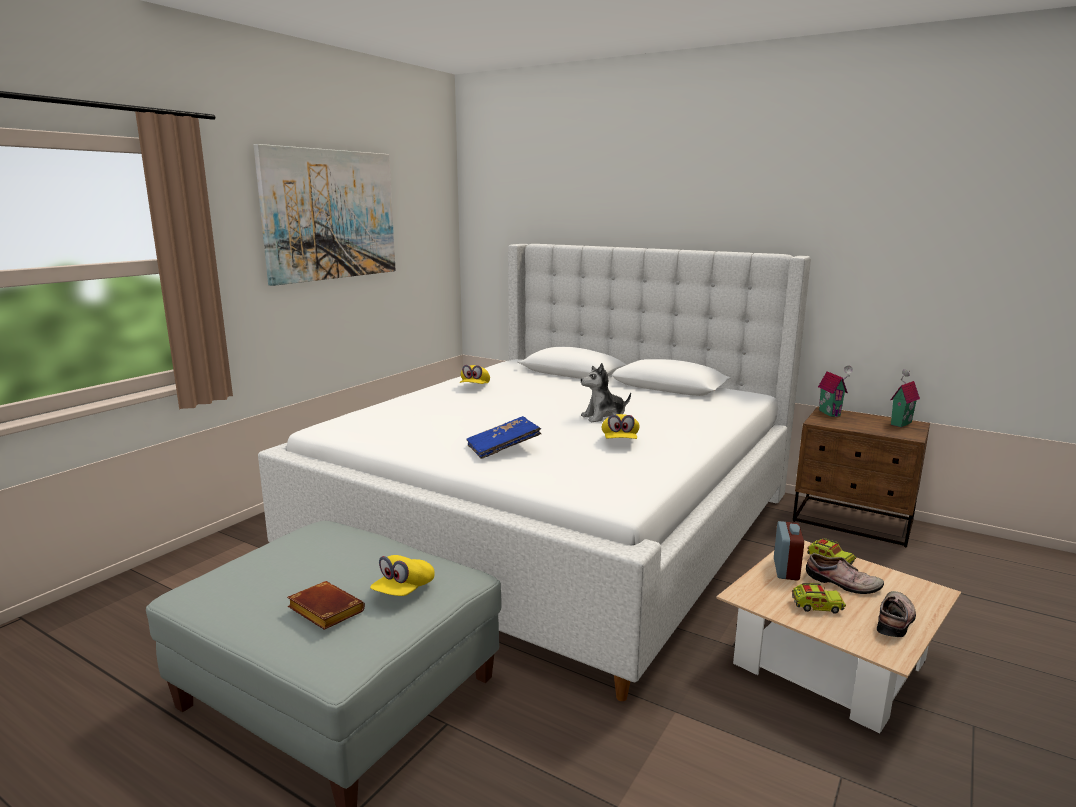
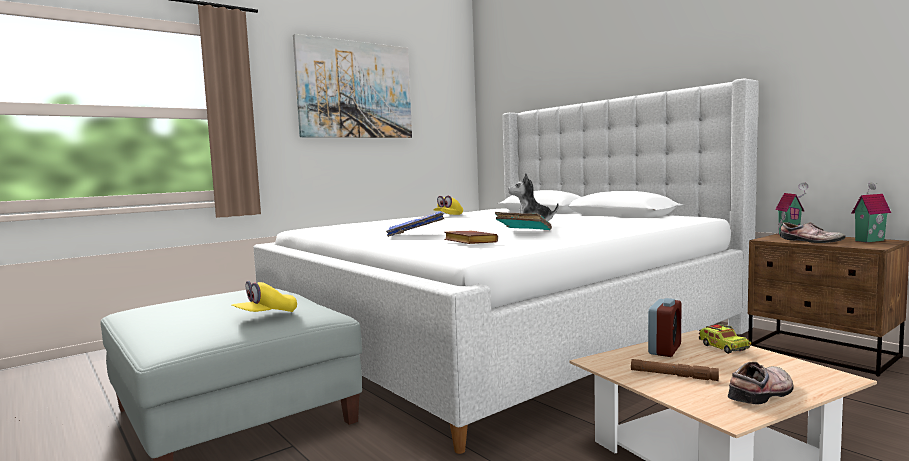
camera: 20 degrees right, 10 degrees down
(323, 611) = (194, 320): brown book -> brown book (468, 242)
(620, 442) = (523, 233): yellow cap -> turquoise book
(816, 606) = (673, 375): toy truck -> brown flashlight
(842, 584) = (722, 363): shoe -> shoe (810, 241)

